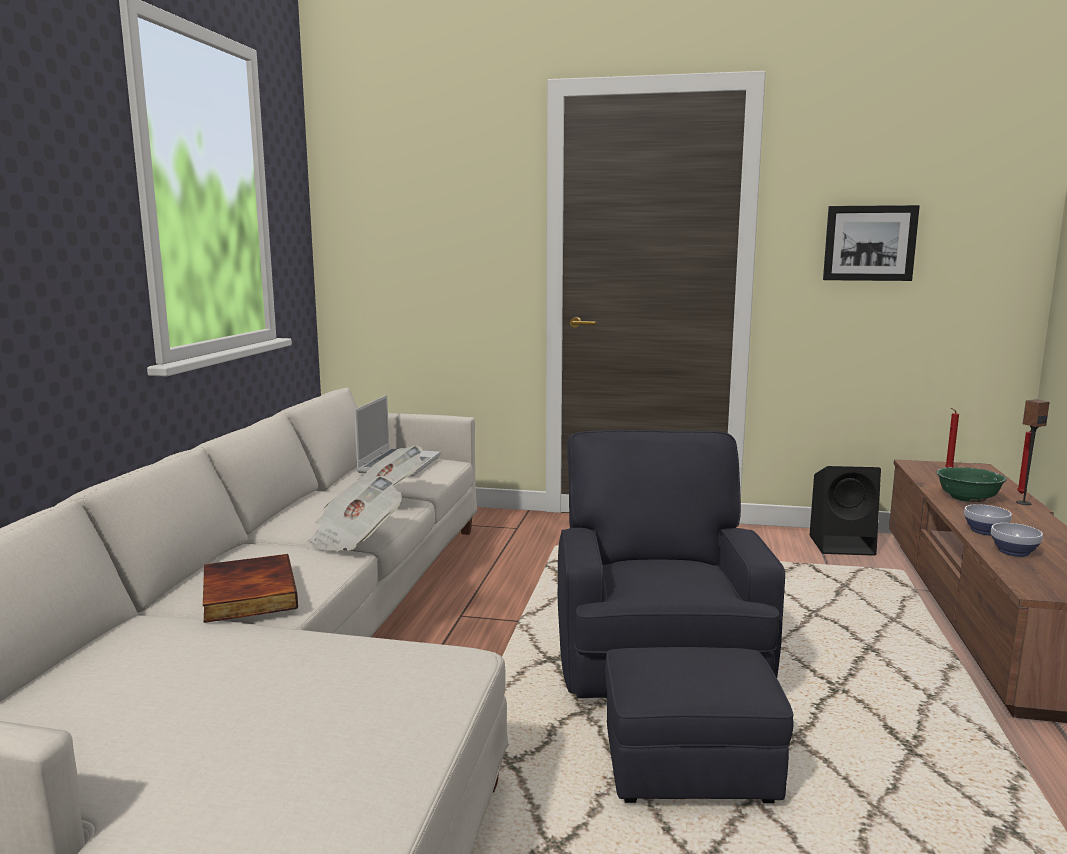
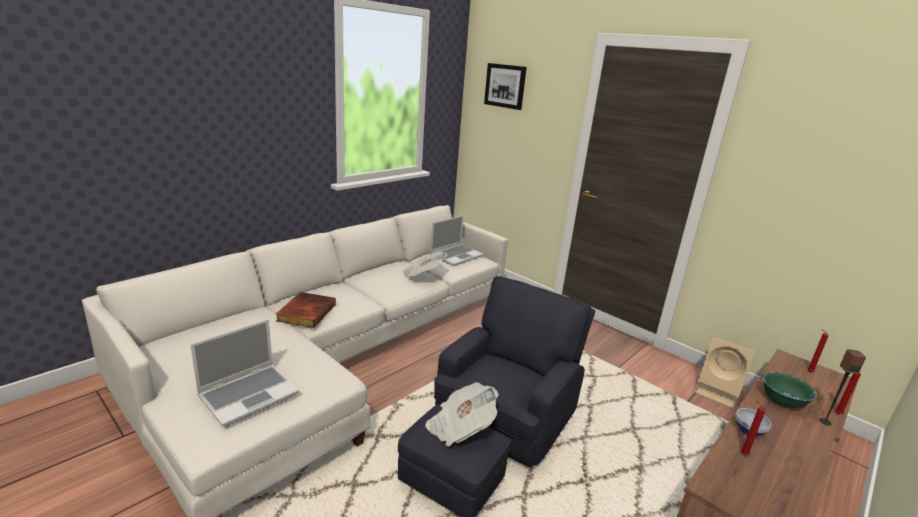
camera: 30 degrees right, 10 degrees up
(325, 734) = (249, 394): none -> laptop
(353, 538) = (381, 296): newspaper -> newspaper (460, 427)
(843, 545) = (719, 392): black speaker -> beige speaker
(869, 243) = (804, 185): picture -> picture (505, 86)
(1012, 551) = (742, 453): bowl -> red candle

